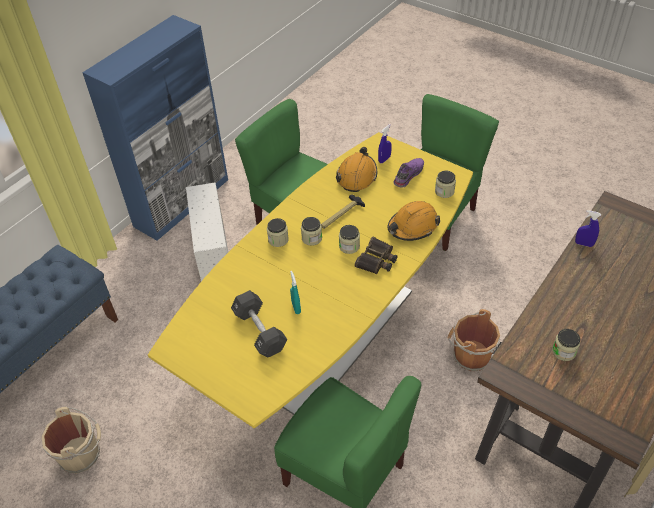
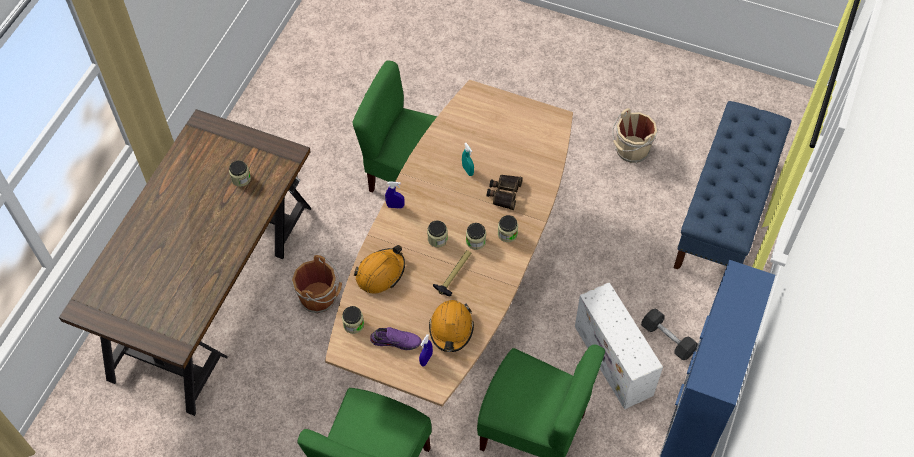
camera: 165 degrees right, 10 degrees up
(259, 331) = (491, 145): black dumbbell -> black dumbbell (667, 339)
(330, 335) = (458, 292): yellow dining table -> brown dining table
(377, 260) = (408, 229): binoculars -> binoculars (504, 193)
(407, 175) = (396, 340): purple shoe -> purple shoe turned 105 degrees counterclockwise
(584, 244) = (212, 289): blue spray bottle -> blue spray bottle (395, 206)

